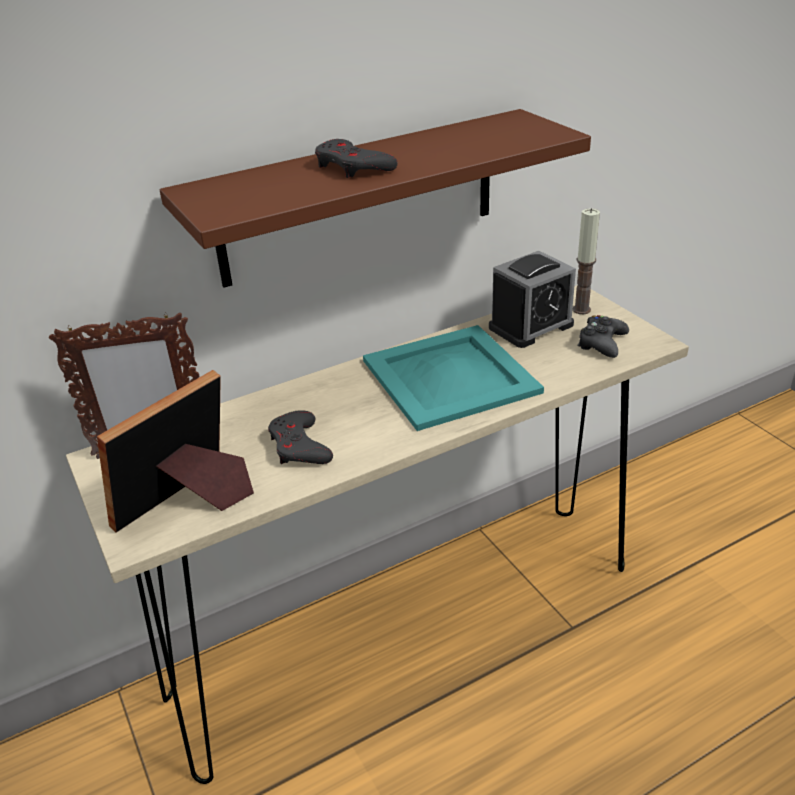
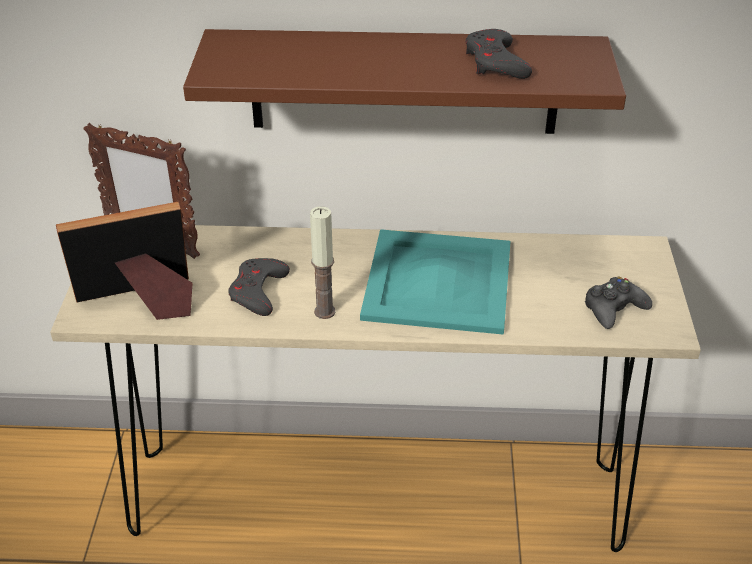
camera: 30 degrees right, 5 degrees up
(353, 167) = (369, 58): grey game controller -> grey game controller (495, 62)
(531, 326) = (564, 262): alarm clock -> none
(581, 309) = (633, 265): candle -> candle (324, 311)

